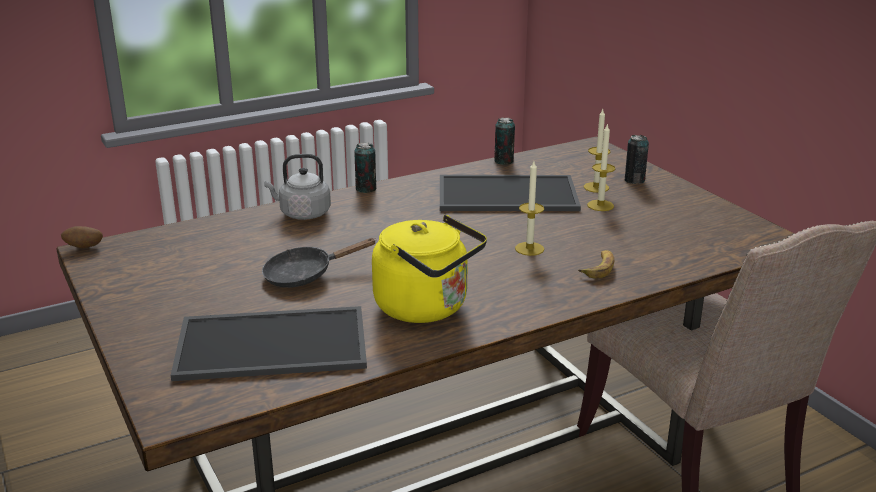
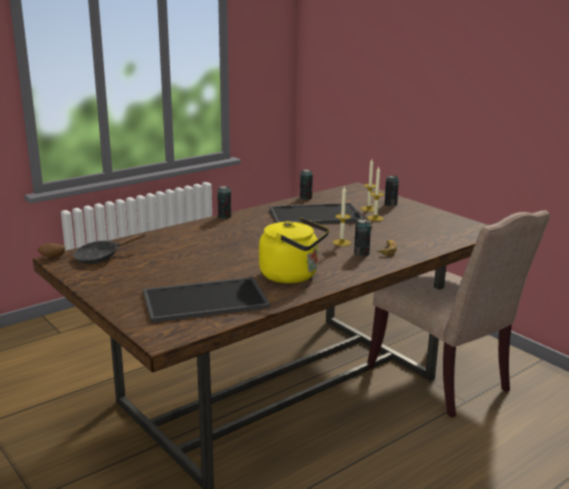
camera: 10 degrees left, 5 degrees down
(302, 214) = (189, 232): grey kettle -> none
(305, 275) = (208, 264): black frying pan -> black frying pan (101, 257)
(554, 272) = (361, 253): none -> can

